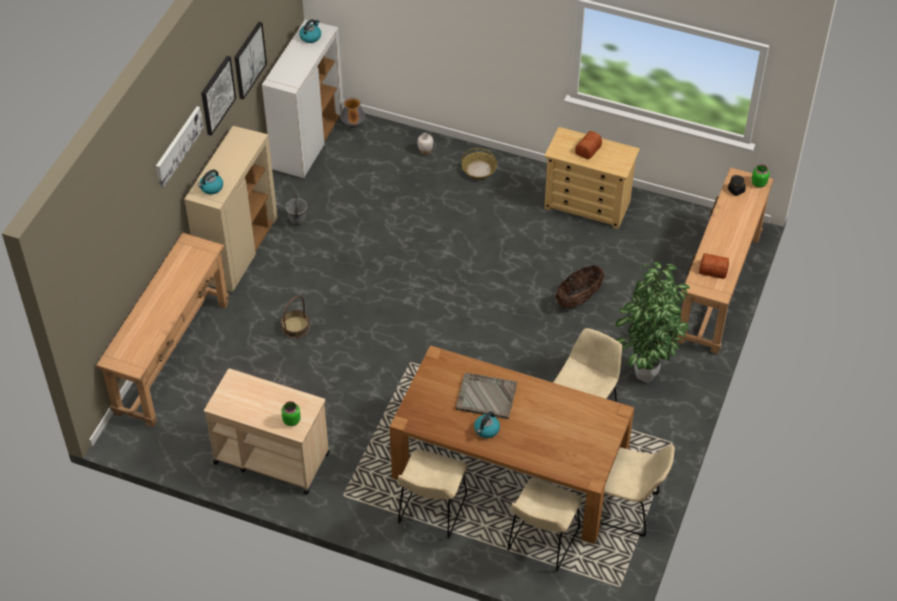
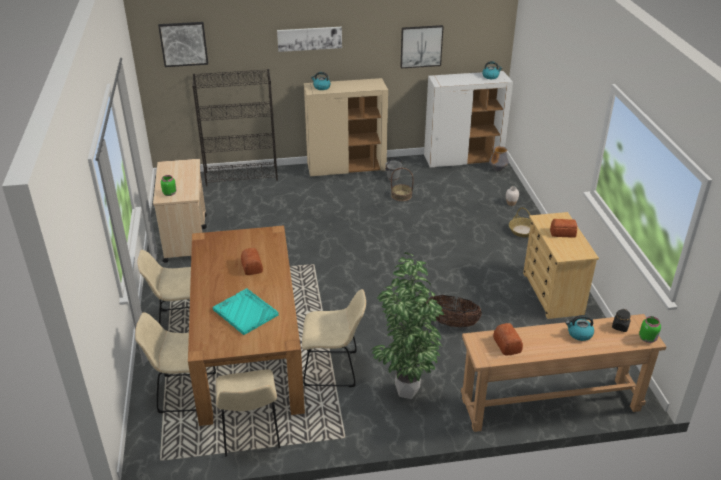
camera: 60 degrees right, 15 degrees down
(172, 357) = (242, 176): brown console table -> black bookcase
(217, 95) = (370, 39): picture -> picture (183, 44)
(295, 327) = (303, 208): basket -> basket (401, 195)
(485, 396) = (252, 266): grey tray -> bread
(486, 430) = (218, 277): kettle -> kettle (579, 334)
(556, 428) = (245, 312): none -> turquoise tray

